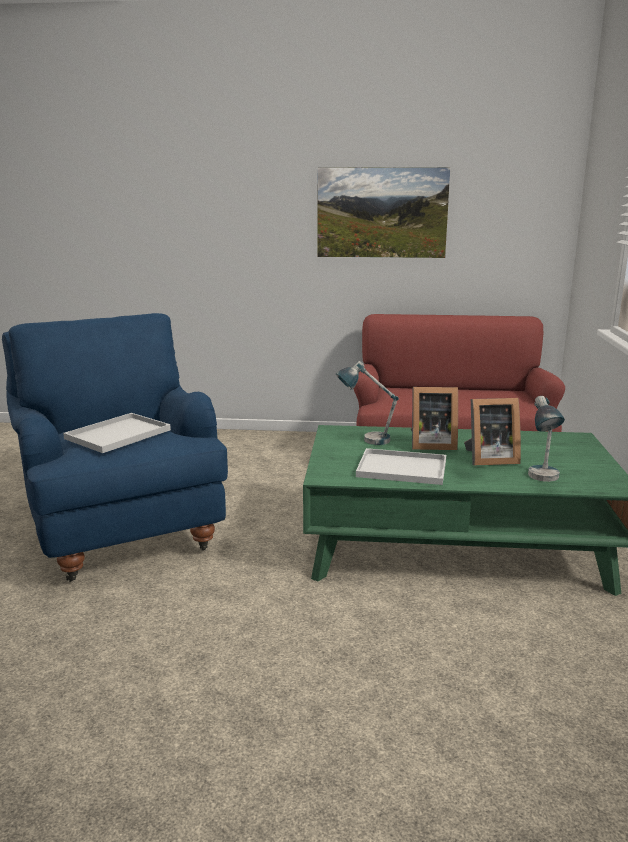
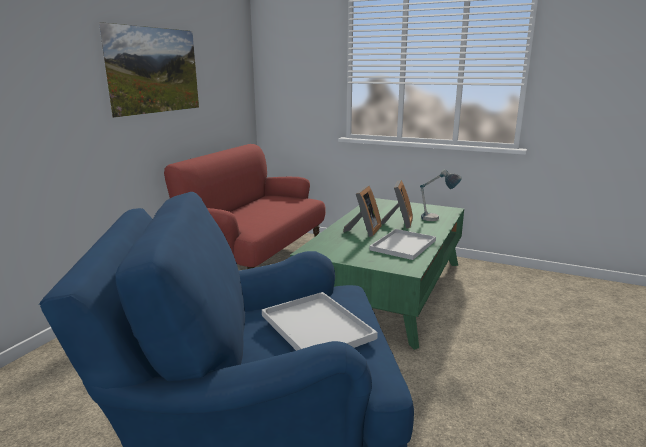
camera: 70 degrees left, 0 degrees up
(365, 439) = (338, 245): table lamp -> none

